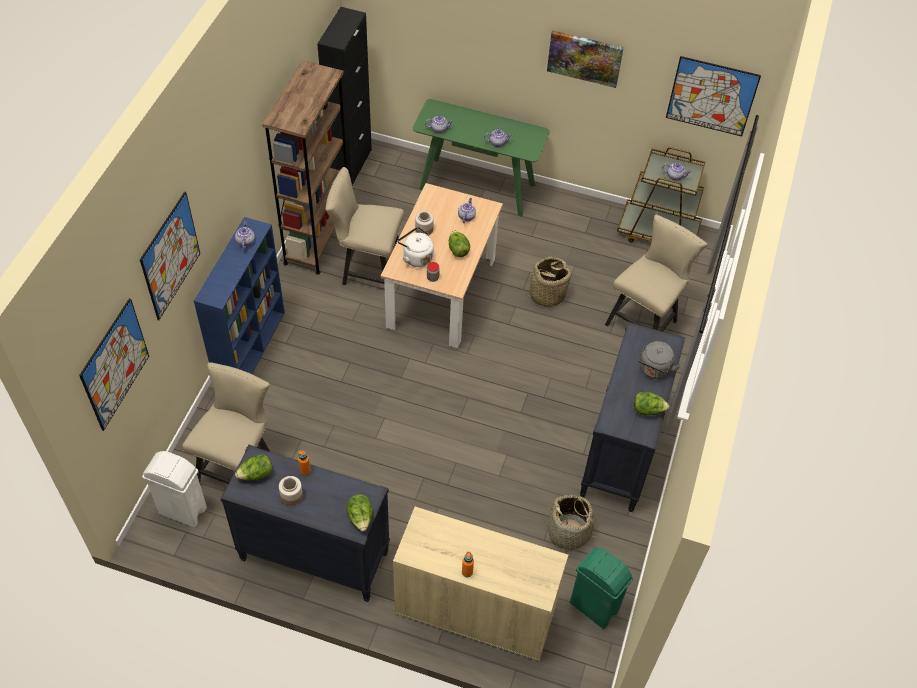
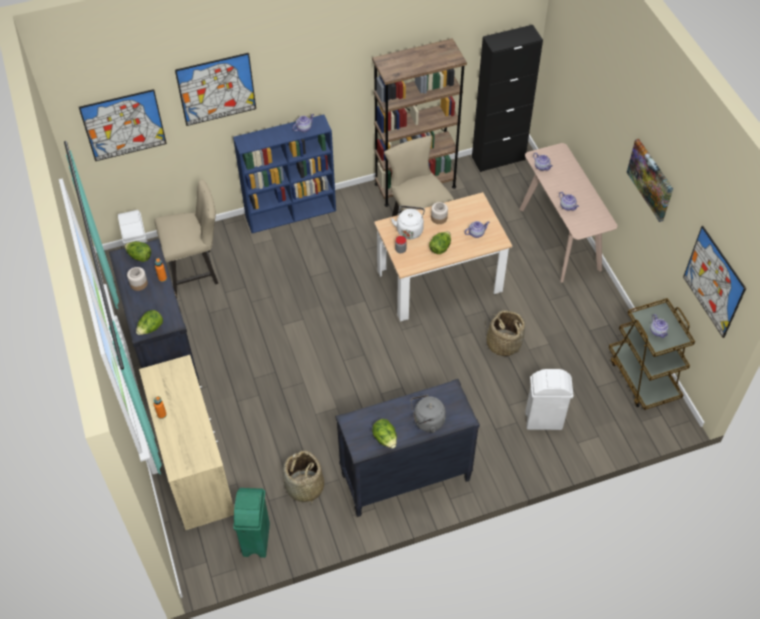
camera: 55 degrees right, 0 degrees up
(477, 186) = (560, 239): green console table -> beige console table
(645, 320) = (544, 421): beige chair -> white trash can

